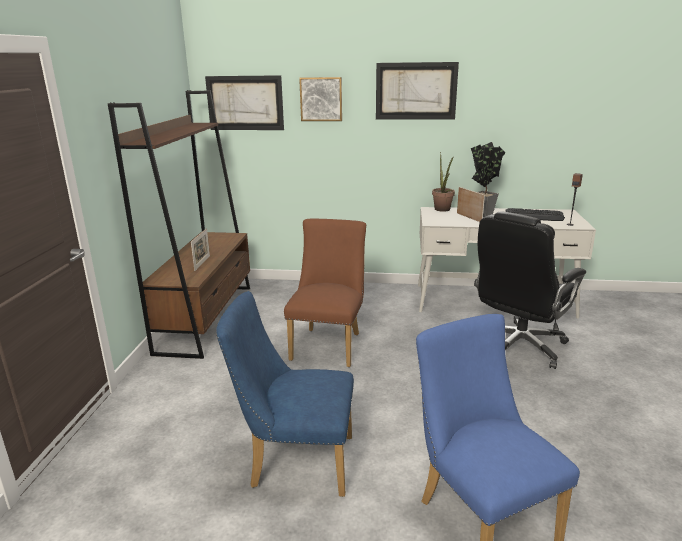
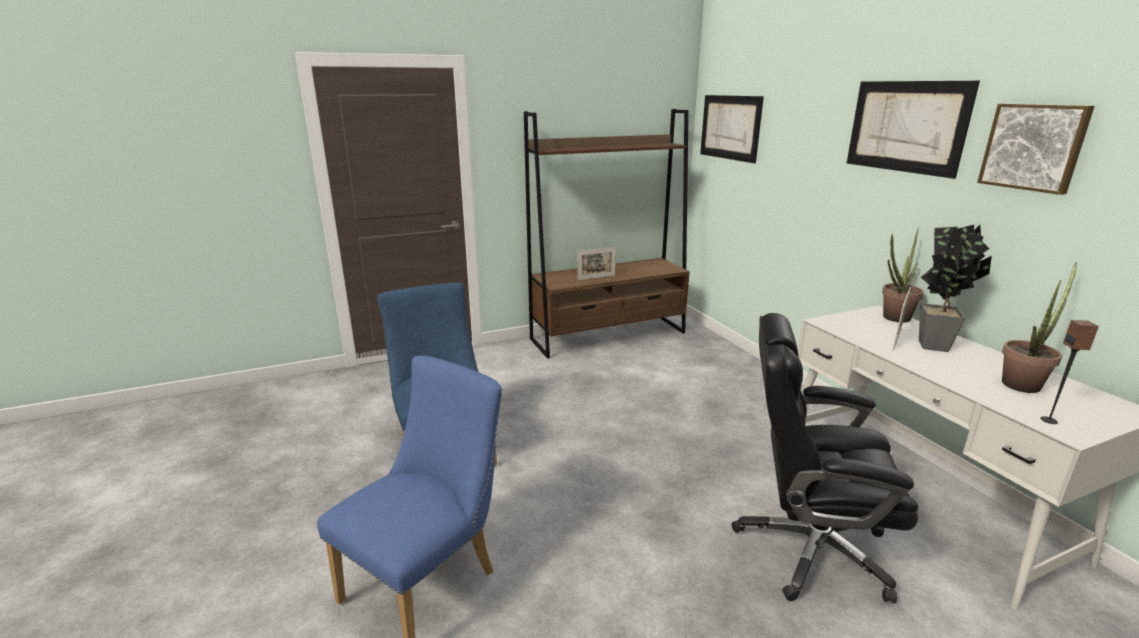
camera: 60 degrees right, 0 degrees up
(321, 99) = (795, 129): picture -> picture (1034, 147)
(329, 344) = (637, 405): brown chair -> none
(534, 216) = (1023, 383): keyboard -> potted plant

